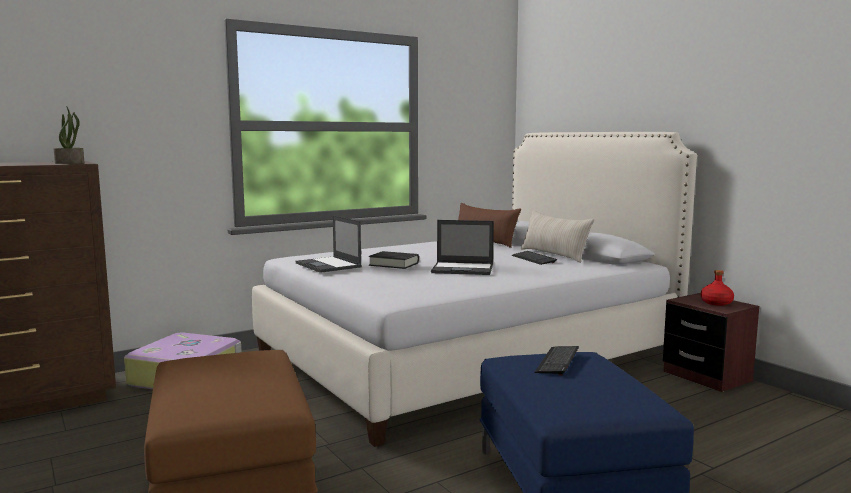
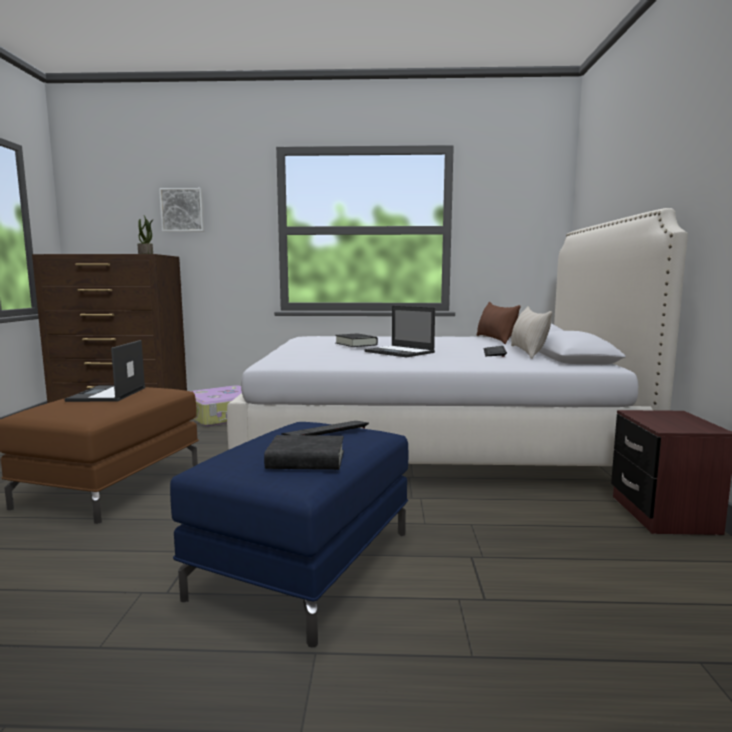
camera: 35 degrees right, 0 degrees up
(90, 94) = (183, 210): none -> picture
(329, 265) = (308, 340): laptop -> laptop (107, 394)
(616, 389) = (306, 460): none -> black book
(716, 303) = (676, 422): red bottle -> none

